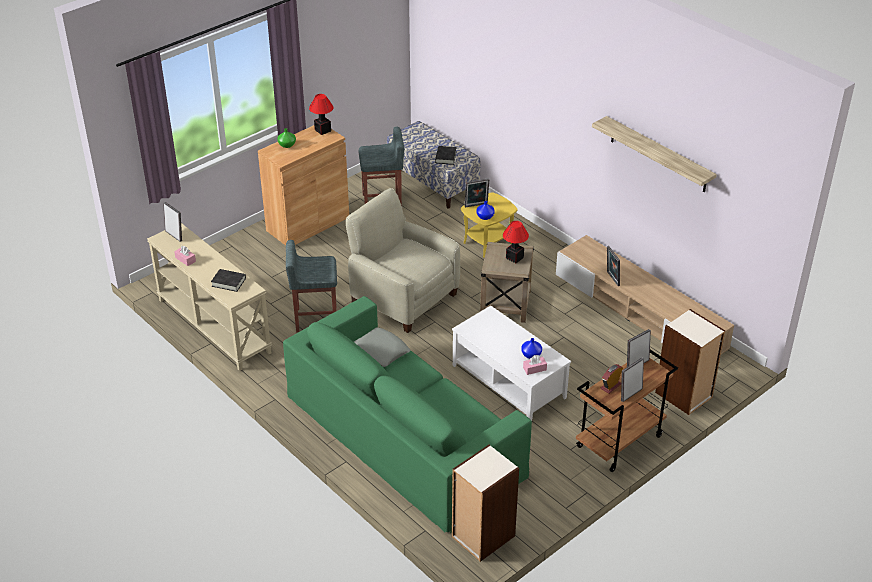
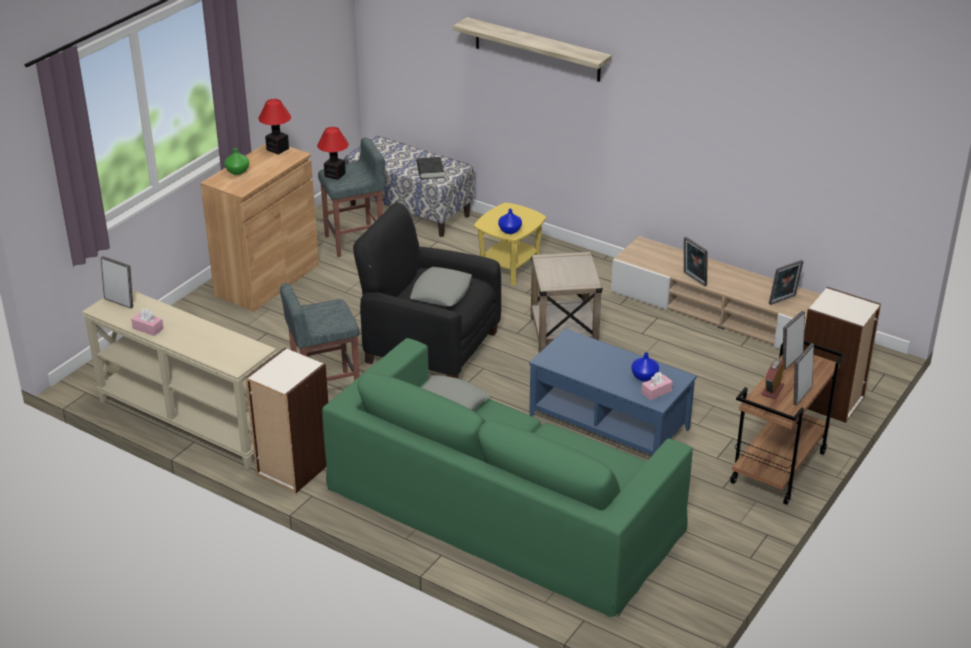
camera: 15 degrees left, 5 degrees down
(228, 282) = (220, 347): black book -> none
(403, 297) = (430, 346): beige armchair -> black armchair
(409, 261) = (441, 292): none -> grey pillow
(476, 205) = (493, 220): picture frame -> picture frame (783, 300)
(482, 537) = (661, 613): bookcase -> bookcase (294, 468)
(508, 382) = (608, 423): white coffee table -> blue coffee table
(514, 258) = (573, 268): table lamp -> table lamp (334, 175)
(658, 155) = (740, 107): shelf -> shelf (537, 50)

